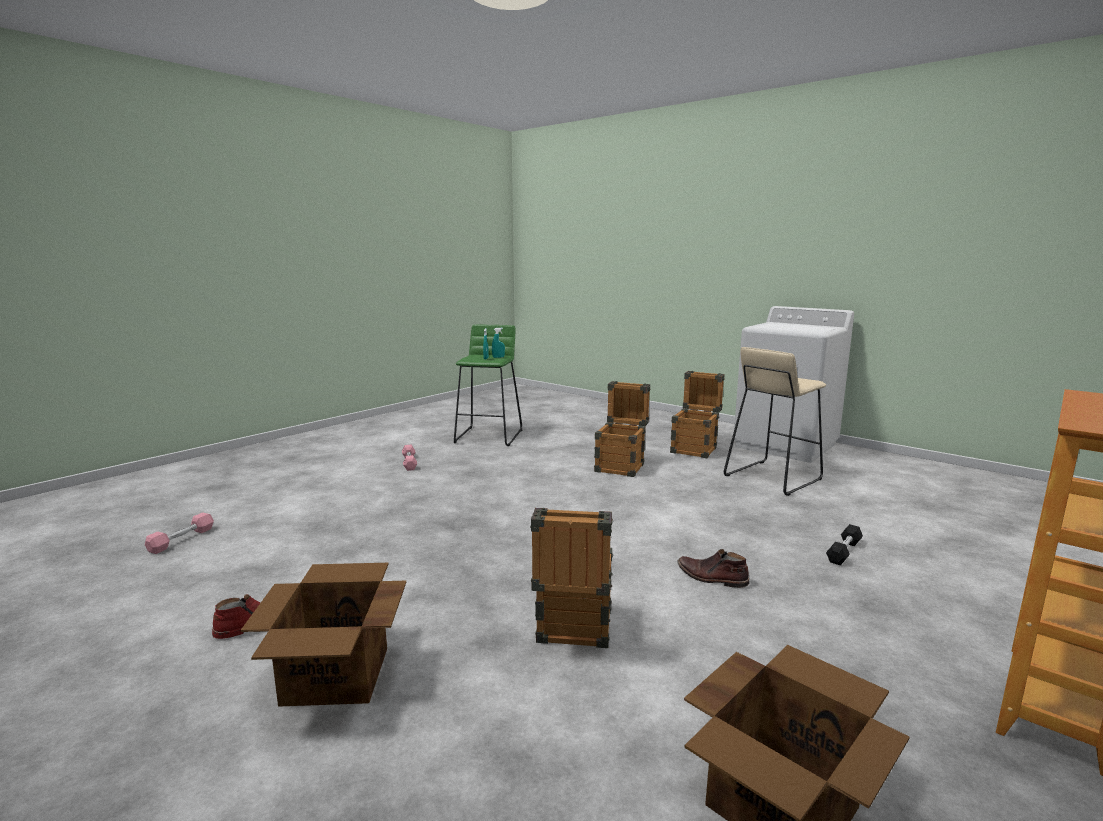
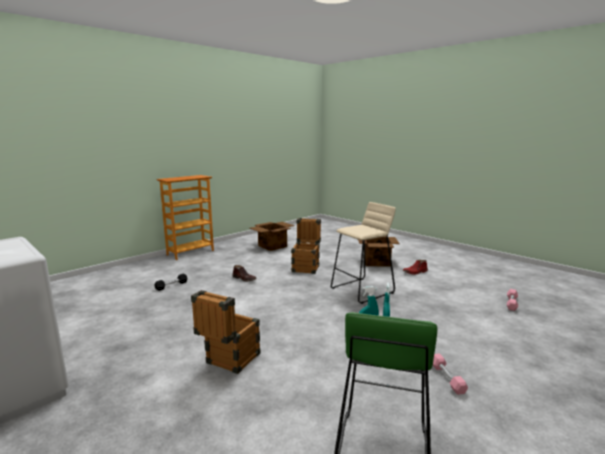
camera: 175 degrees left, 0 degrees up
(695, 448) = (118, 392): crate -> none
(772, 477) = (117, 338): beige stool -> beige stool (363, 290)

